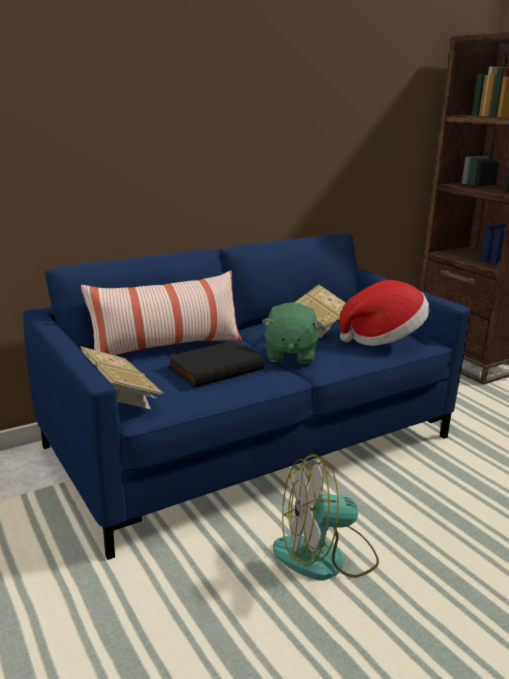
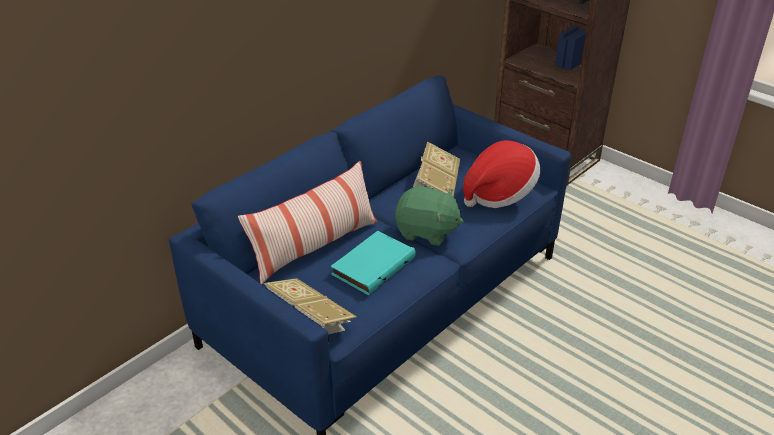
camera: 15 degrees left, 15 degrees up
(215, 367) = (372, 265): black book -> turquoise book
(289, 354) = (426, 231): green plush toy -> green plush toy turned 60 degrees counterclockwise
(325, 557) = (493, 405): fan -> none

